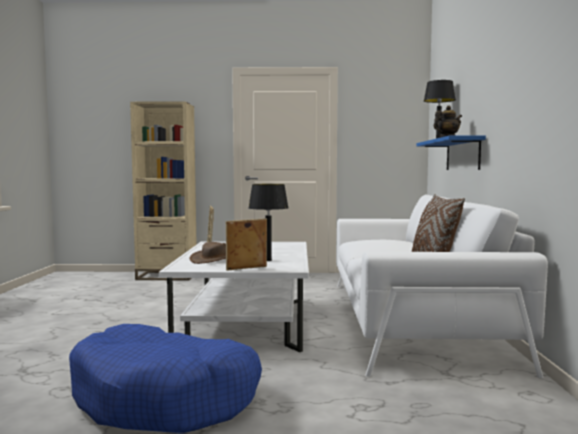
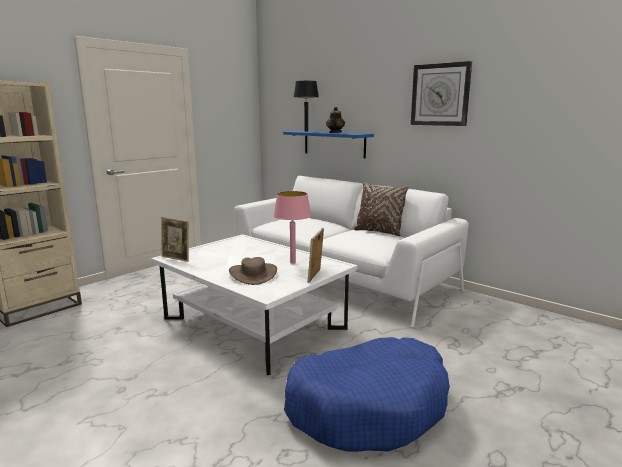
camera: 50 degrees left, 10 degrees up
(268, 260) = (293, 262): black table lamp -> pink table lamp
(531, 66) = (440, 94): none -> wall clock

